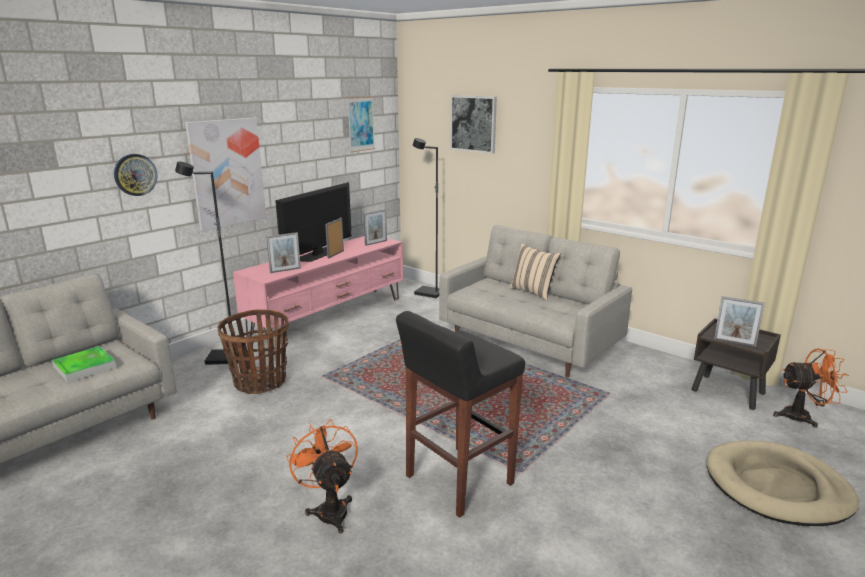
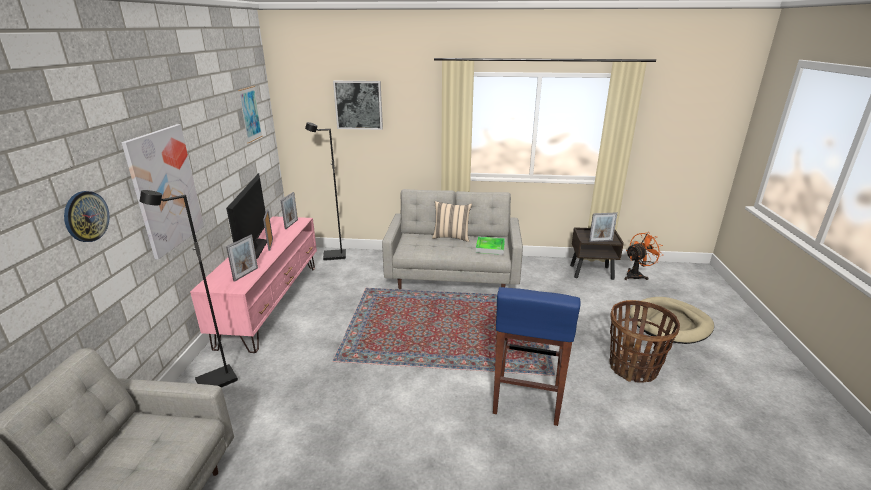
camera: 35 degrees left, 5 degrees up
(85, 367) = (143, 459): tray -> tray (490, 247)
(260, 382) = (283, 389): basket -> basket (633, 368)
(330, 509) = (474, 468): orange fan -> none
(457, 480) = (526, 400): black stool -> blue stool

